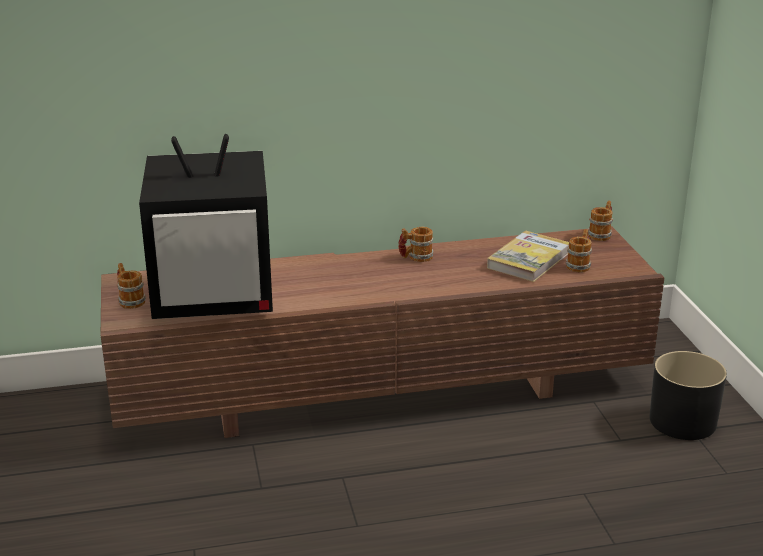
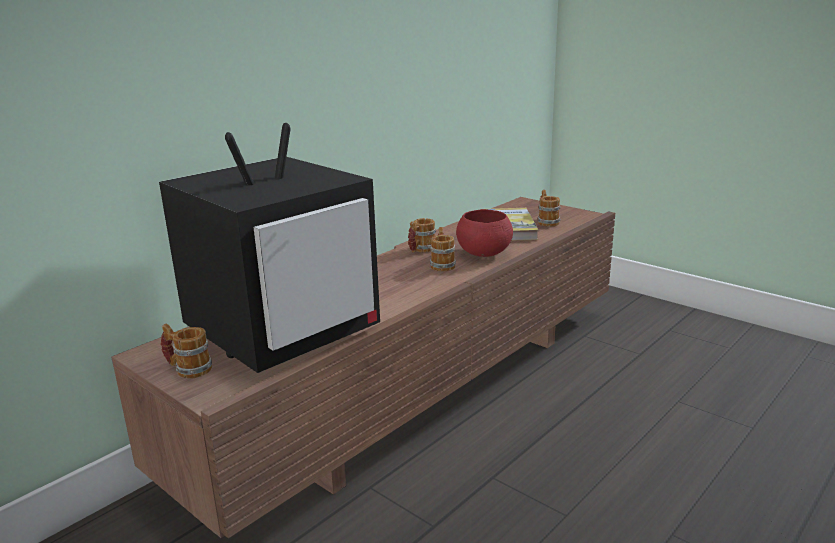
camera: 35 degrees left, 5 degrees down
(460, 279) = (483, 253): none -> red bowl
(601, 234) = (524, 202): mug -> mug (442, 264)
(683, 421) = (654, 326): black planter -> none

